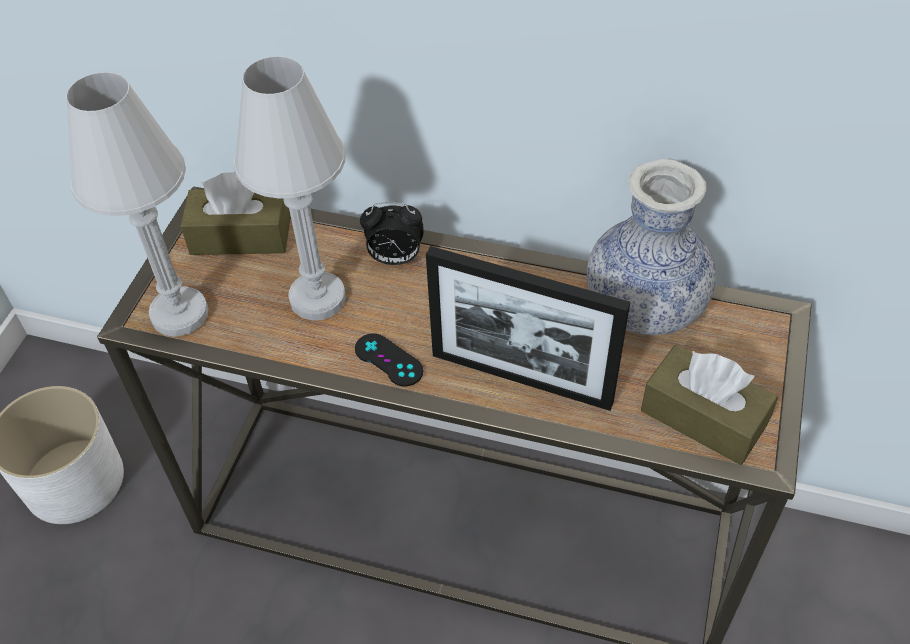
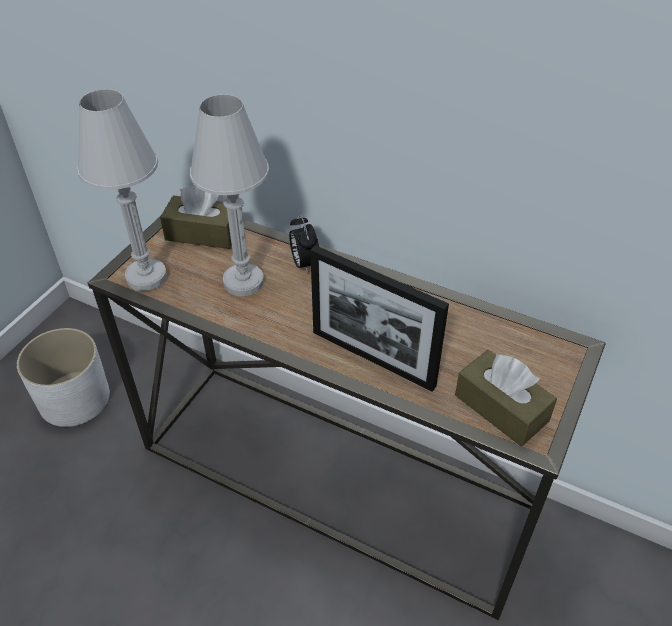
camera: 10 degrees right, 5 degrees down
(388, 360) = (281, 330): black game controller -> none
(395, 259) = (305, 264): alarm clock -> alarm clock turned 60 degrees clockwise
(644, 306) = (477, 324): vase -> none

